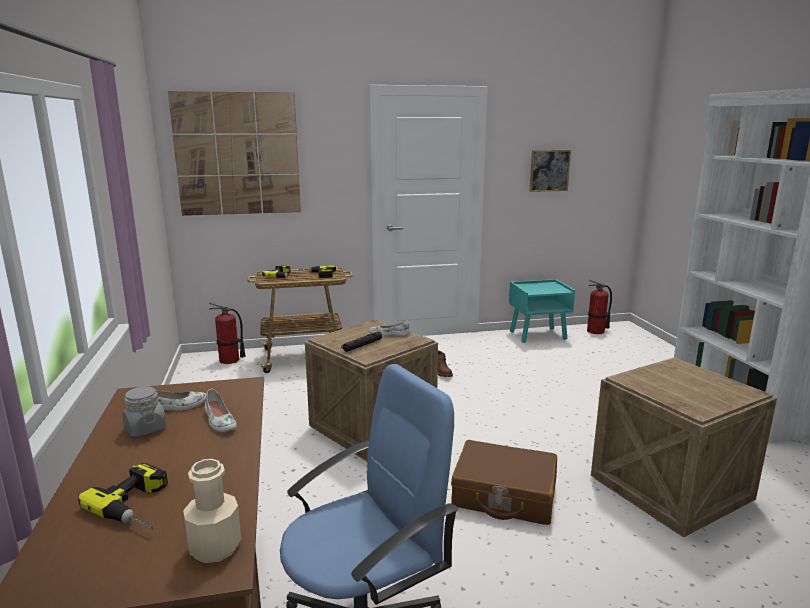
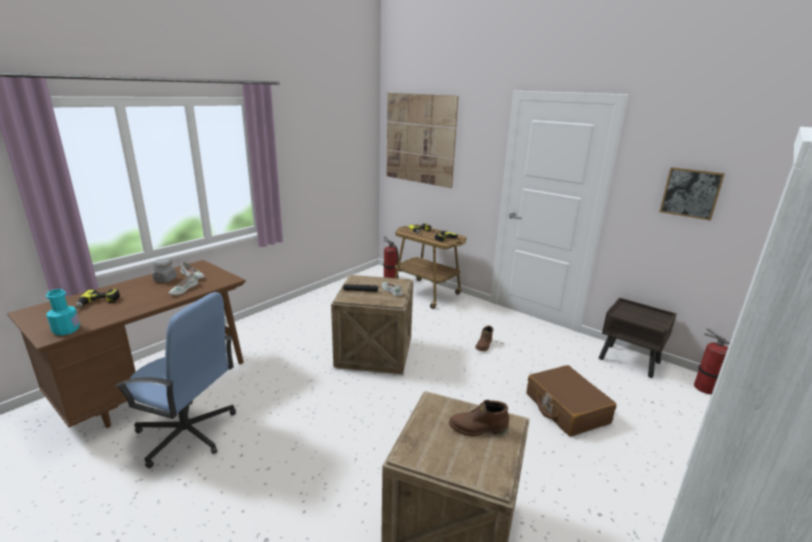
camera: 50 degrees right, 5 degrees up
(215, 547) = (66, 330): beige bottle -> turquoise bottle
(504, 495) = (352, 435): brown suitcase -> brown suitcase (566, 408)
(538, 335) = (630, 361): turquoise nightstand -> brown nightstand
(678, 376) = (478, 429): none -> brown boot

